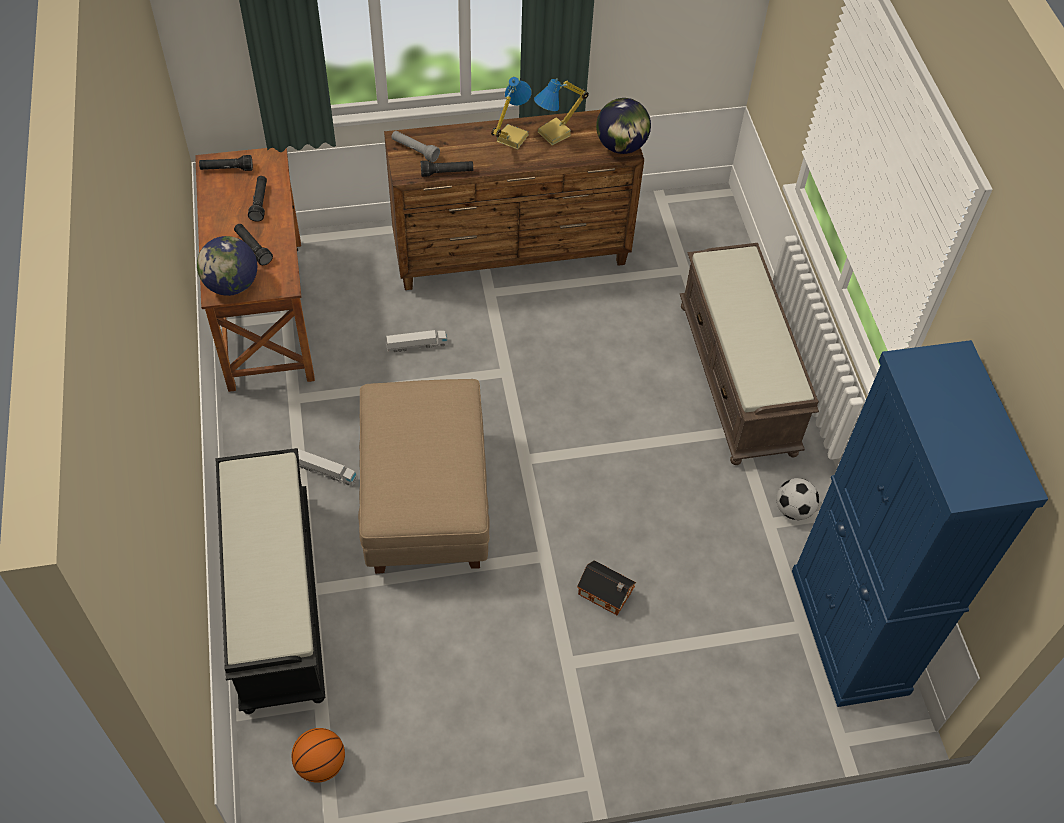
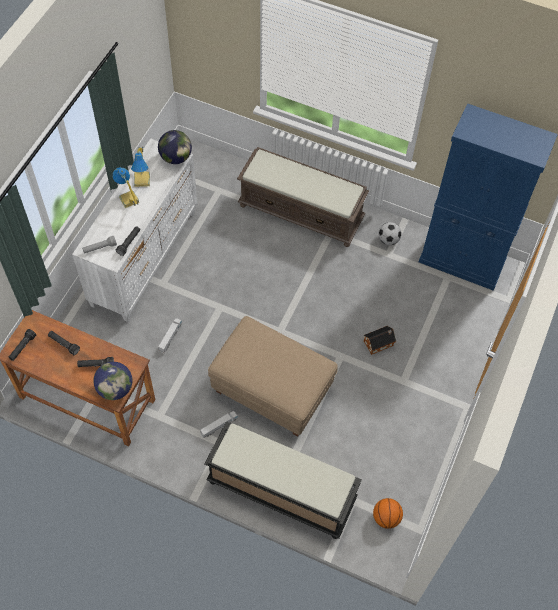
camera: 55 degrees left, 5 degrees up
(512, 254) = (145, 258): brown dresser -> white dresser

